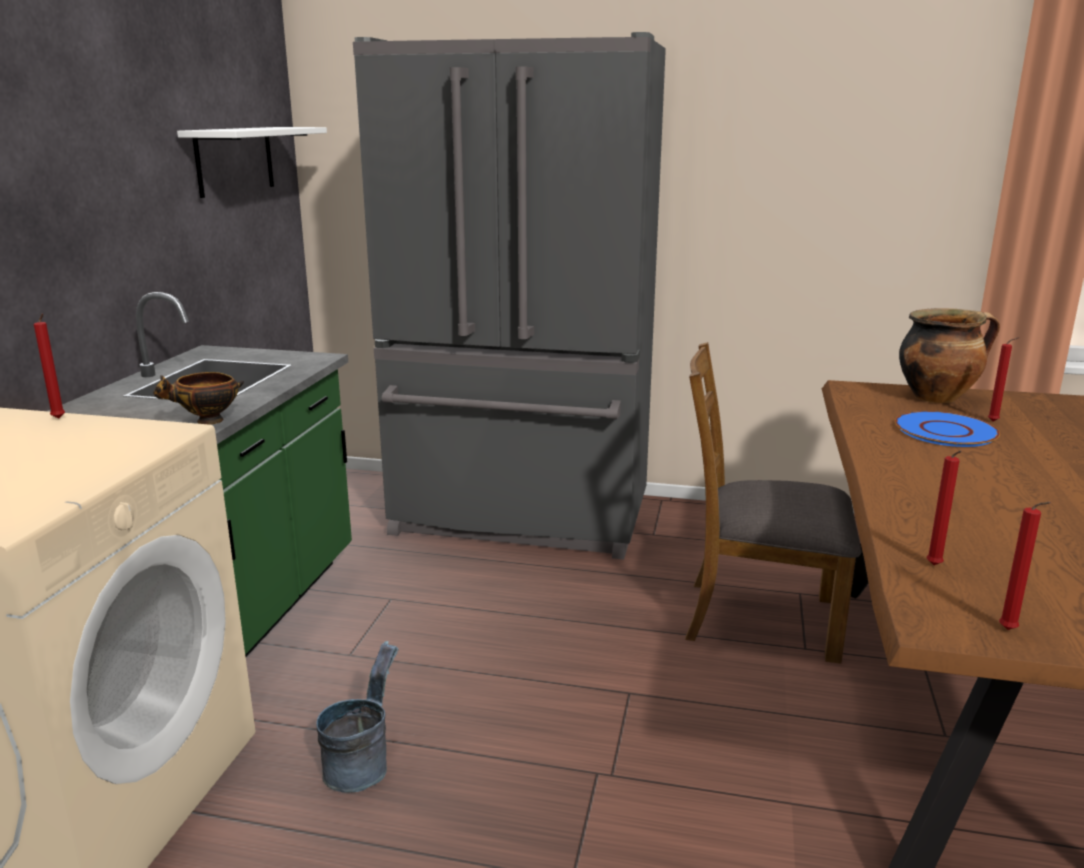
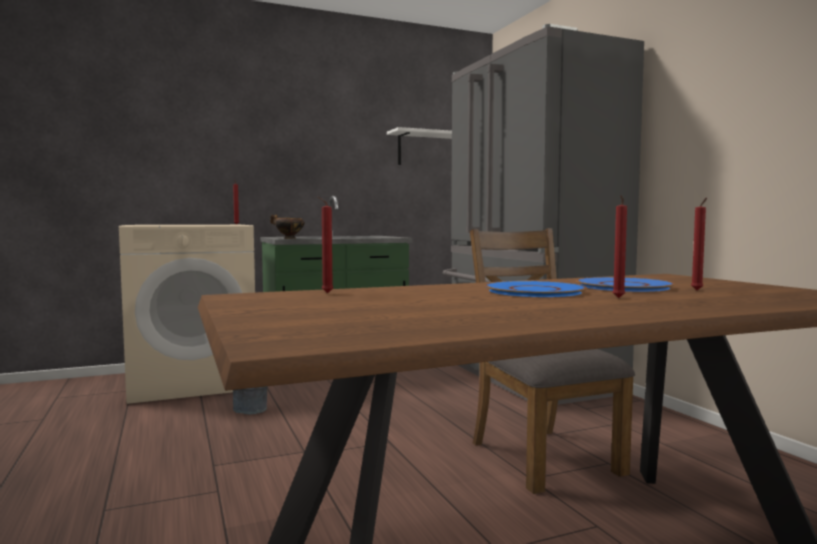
camera: 55 degrees right, 15 degrees down
(937, 397) = (716, 283): cooking pot -> none
(968, 471) = (535, 291): none -> blue plate
(1010, 631) = (244, 302): red candle -> red candle (618, 298)

